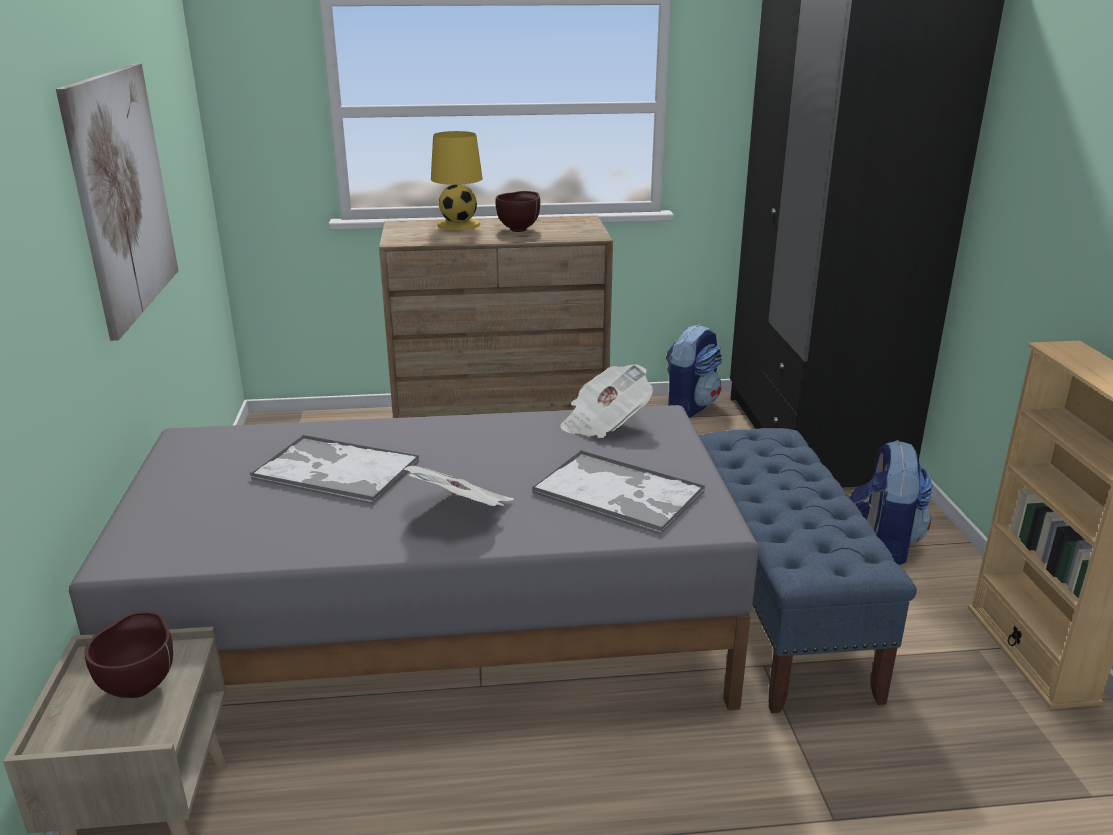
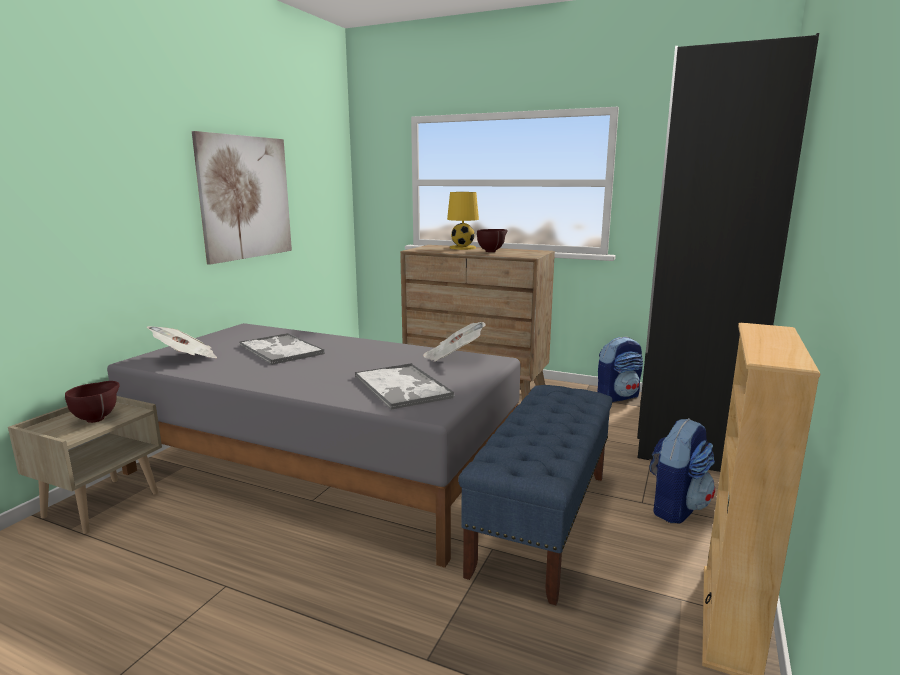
camera: 30 degrees right, 10 degrees down
(462, 511) = (306, 376): newspaper -> newspaper (186, 358)

